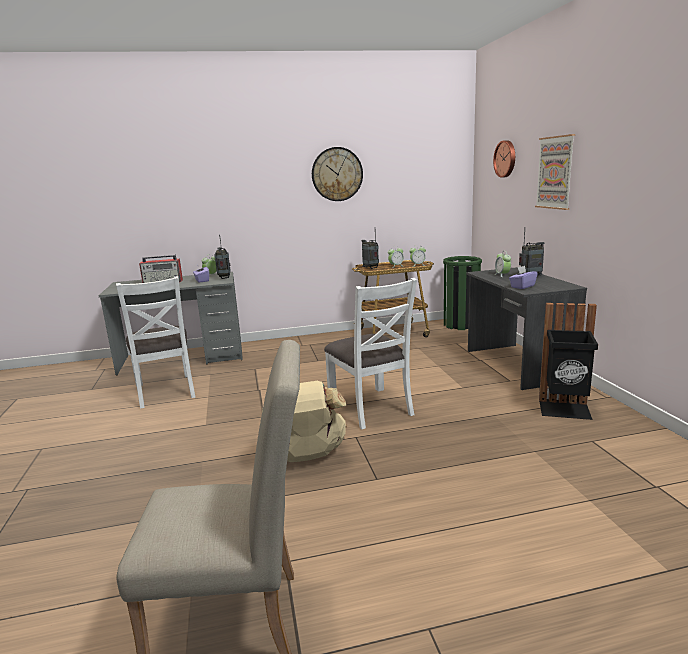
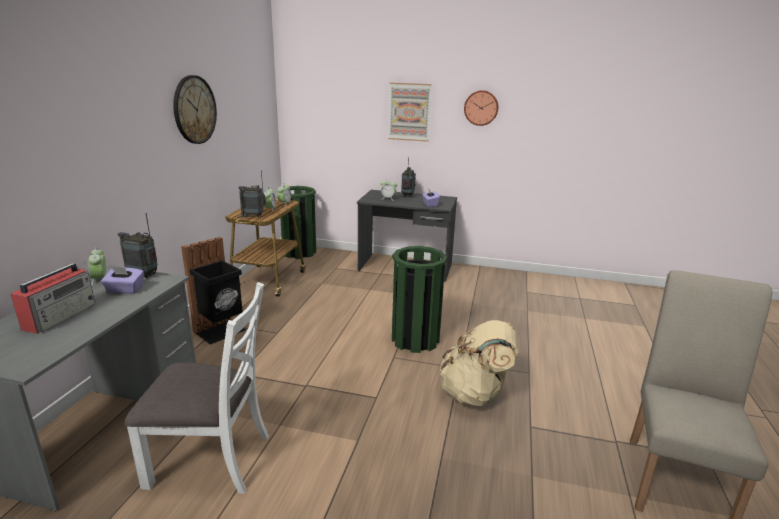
camera: 65 degrees left, 5 degrees up
(371, 407) = (415, 339): white chair -> green trash can
(506, 159) = (337, 95): wall clock -> wall clock (481, 108)
(565, 410) = (484, 282): black trash can -> black trash can (221, 331)

